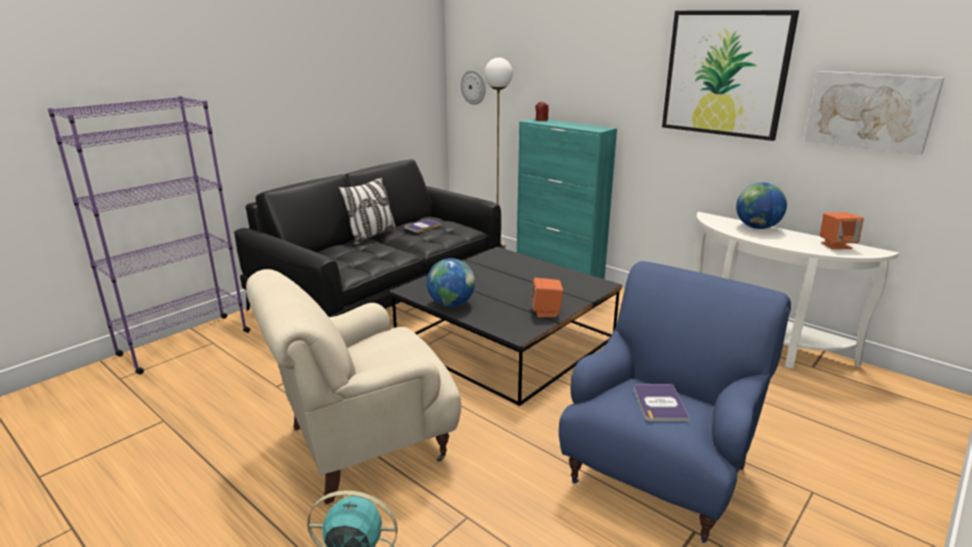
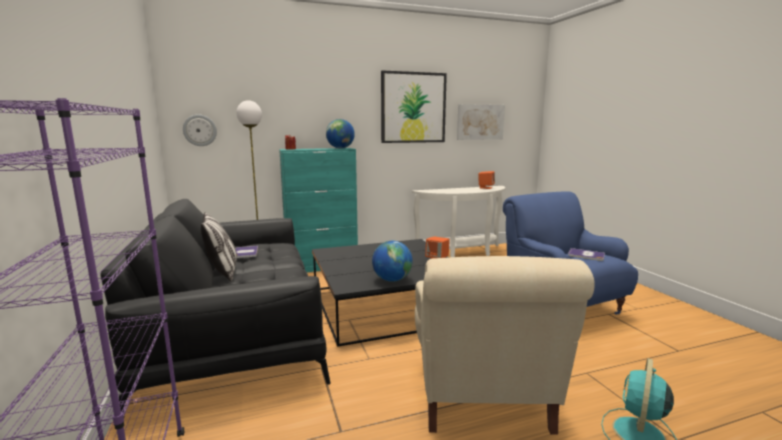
camera: 60 degrees left, 10 degrees down
(756, 228) = (449, 189): globe -> globe (340, 148)

